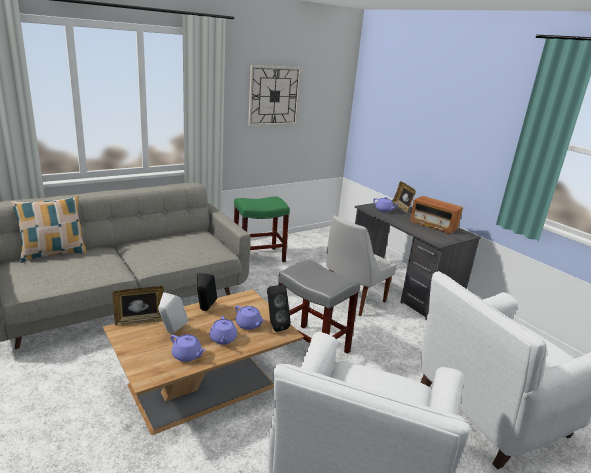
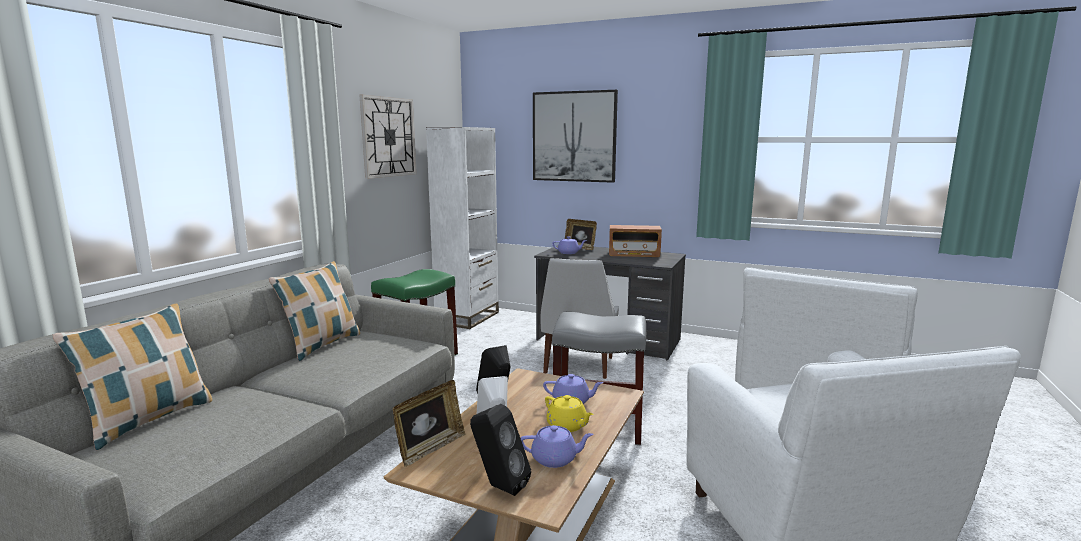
camera: 30 degrees left, 10 degrees down
(171, 235) = (322, 345): none -> pillow
(223, 339) = (567, 426): purple teapot -> yellow teapot
(275, 325) = (600, 392): black speaker -> black speaker (499, 487)
(323, 236) = (467, 318): none -> white bookcase
(425, 112) = (574, 136): none -> picture

